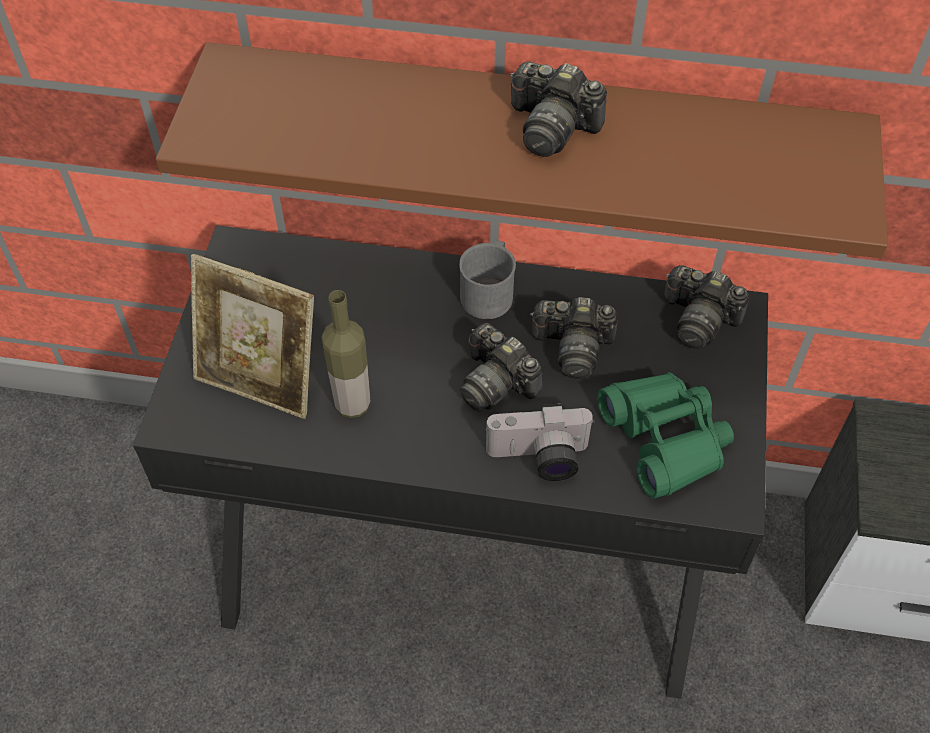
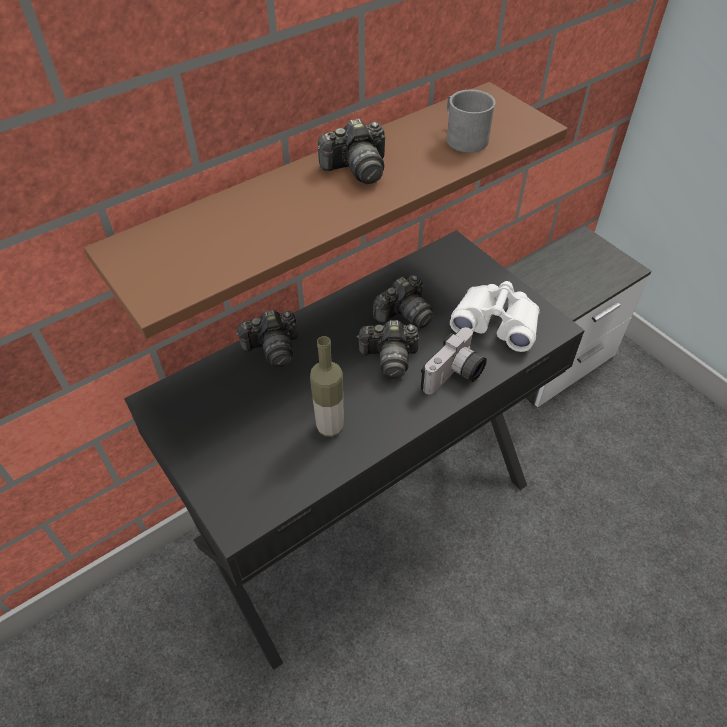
camera: 45 degrees left, 5 degrees down
(261, 380) = (262, 457): picture frame -> none
(489, 292) = (330, 319): grey mug -> grey mug (463, 137)
(665, 439) = (496, 323): green binoculars -> white binoculars
(699, 319) = (443, 261): camera -> camera (272, 348)

